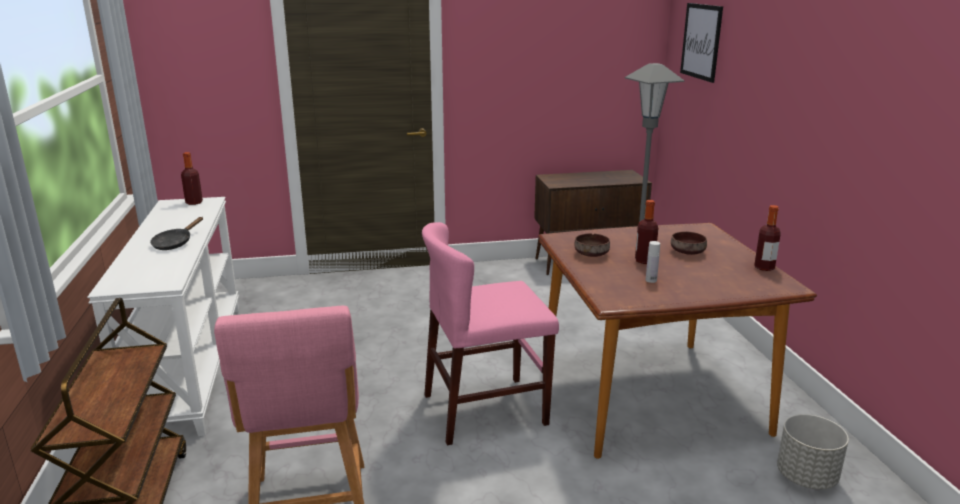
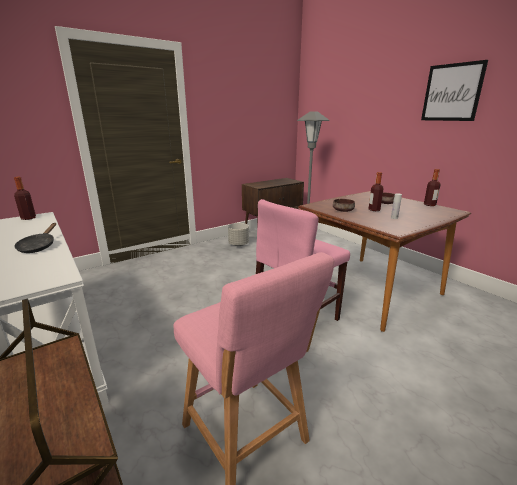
camera: 25 degrees left, 0 degrees up
(701, 41) = (328, 101): picture -> picture (452, 92)
(806, 477) = (478, 311): grey planter -> grey planter (238, 244)

